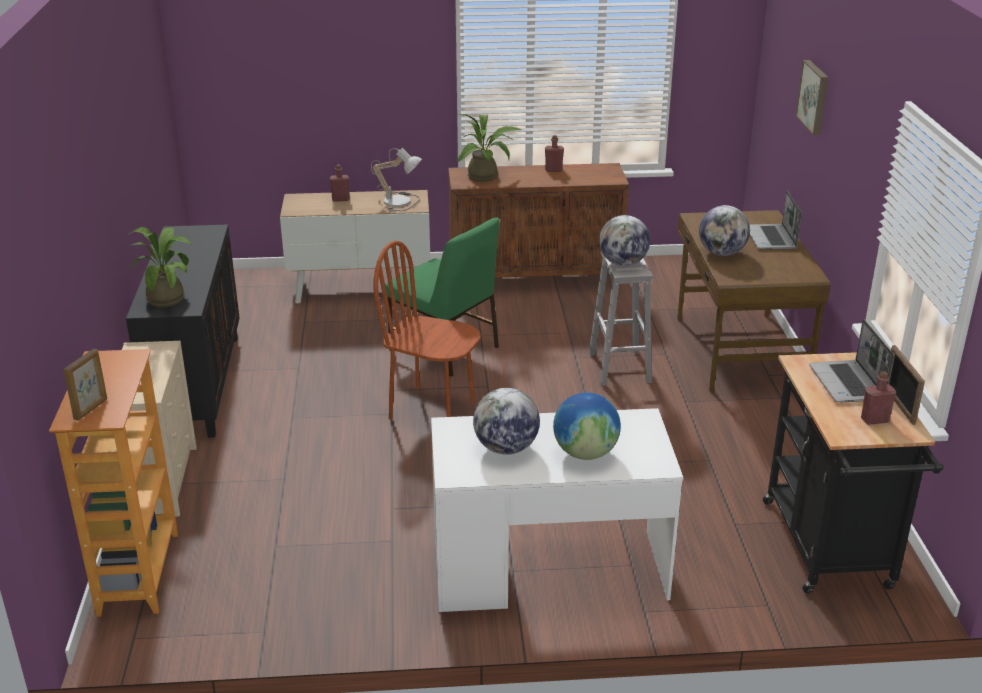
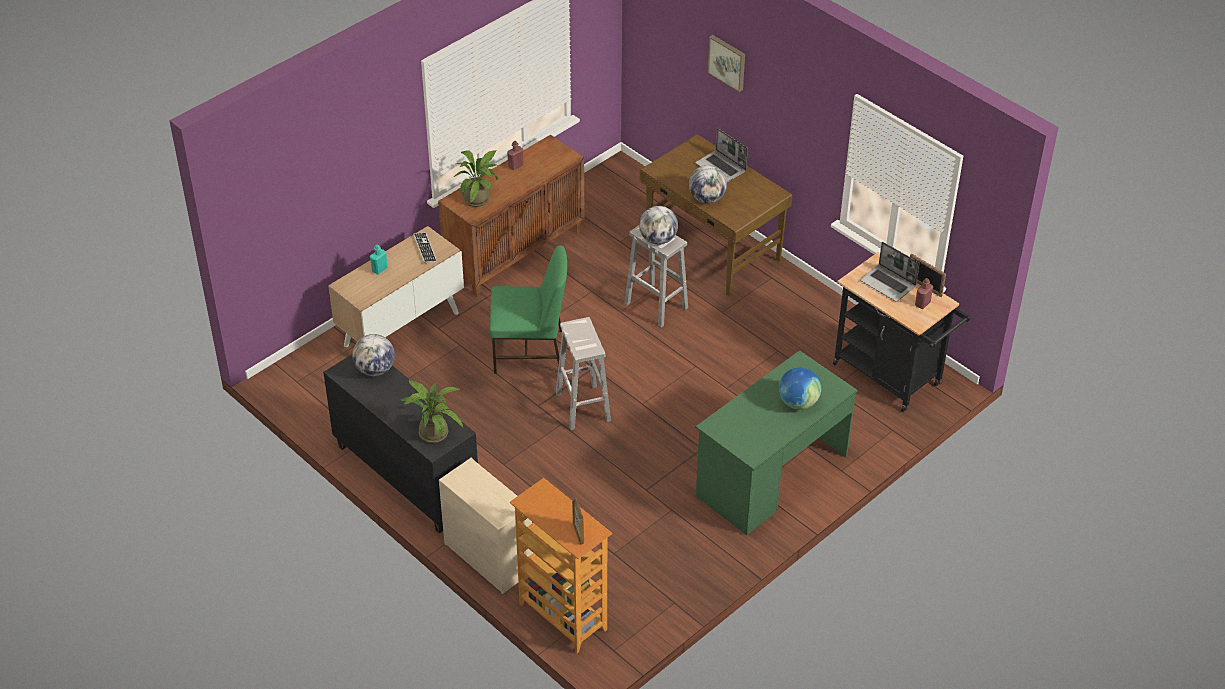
camera: 40 degrees left, 15 degrees up
(340, 199) = (379, 269): red bottle -> turquoise bottle
(400, 201) = (425, 248): table lamp -> keyboard
(432, 409) = (582, 406): brown chair -> white stool
(506, 448) = (757, 423): globe -> globe (375, 369)
(548, 570) = (771, 476): white desk -> green desk

